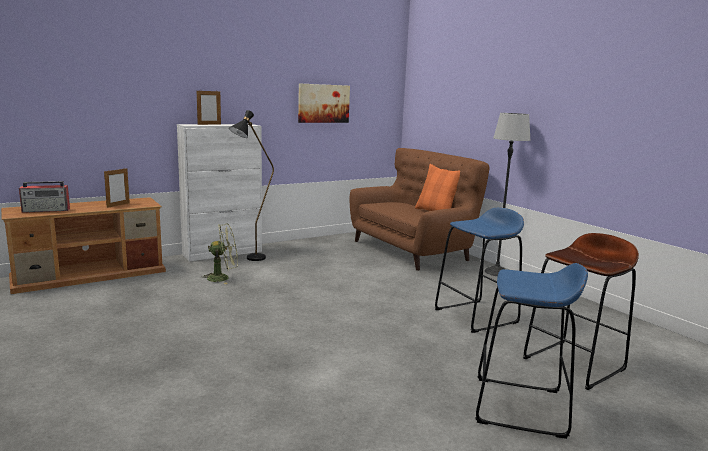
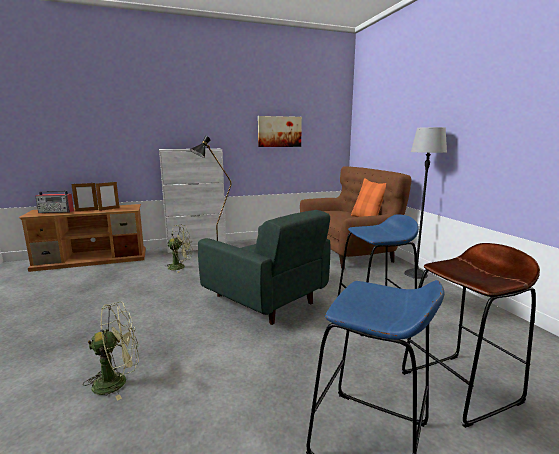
camera: 15 degrees right, 0 degrees up
(209, 124) = (182, 148): picture frame -> picture frame (87, 210)
(257, 392) = (118, 381): none -> green fan
(355, 308) = (266, 301): none -> green armchair

